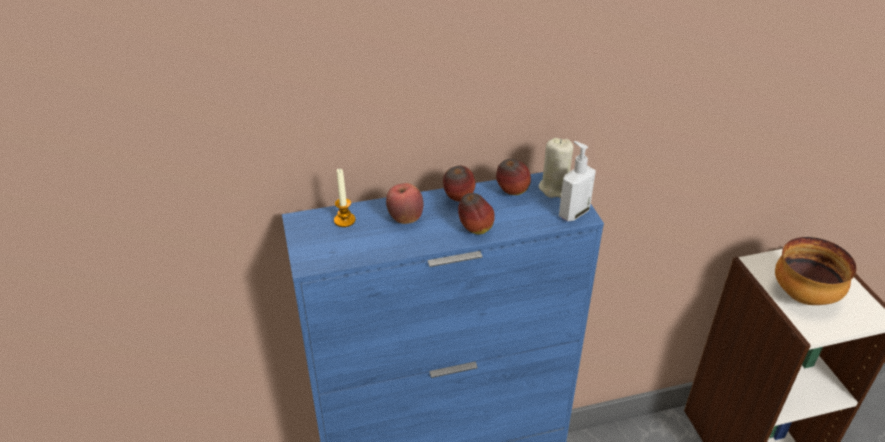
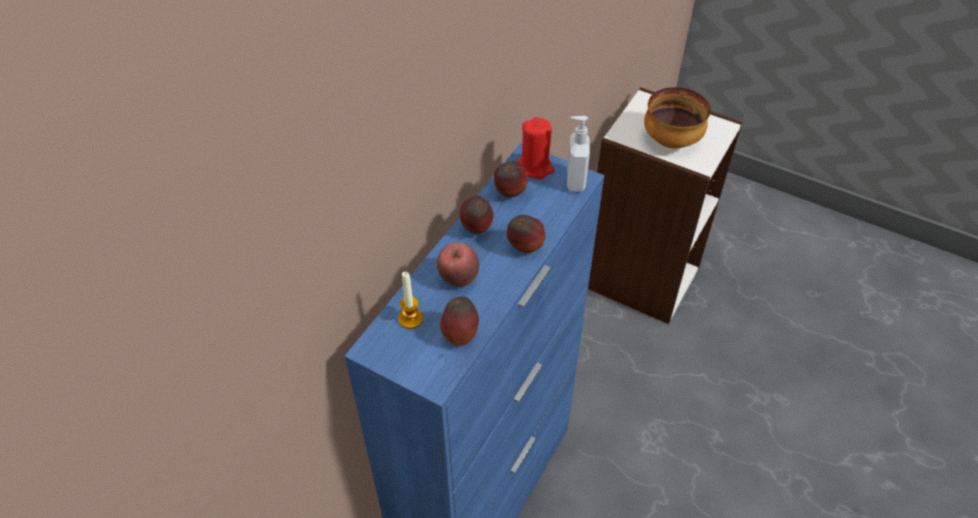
camera: 45 degrees left, 10 degrees up
(359, 249) = (460, 335): none -> apple
(555, 188) = (535, 167): beige candle -> red candle

